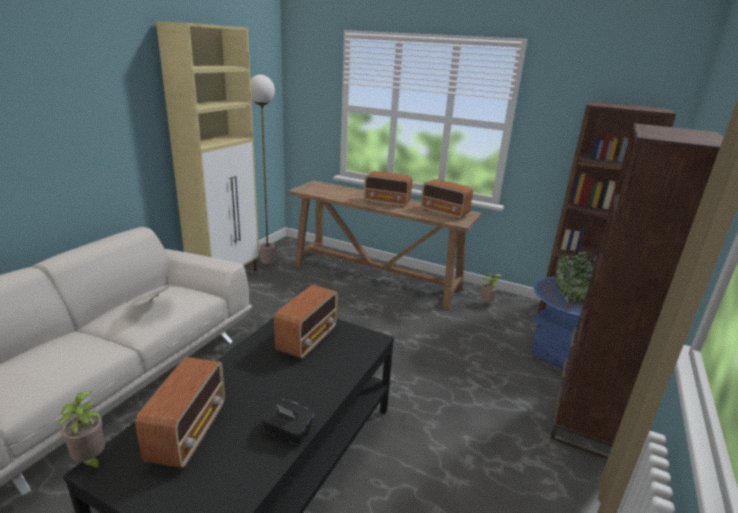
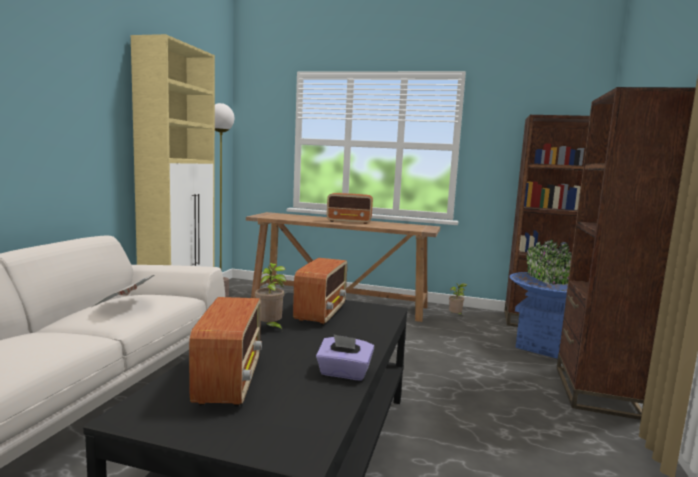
camera: 10 degrees left, 15 degrees down
(91, 461) = (116, 411): potted plant -> potted plant (270, 328)
(287, 432) = (344, 373): black tissue box -> purple tissue box
(444, 213) = (408, 226): radio -> none

